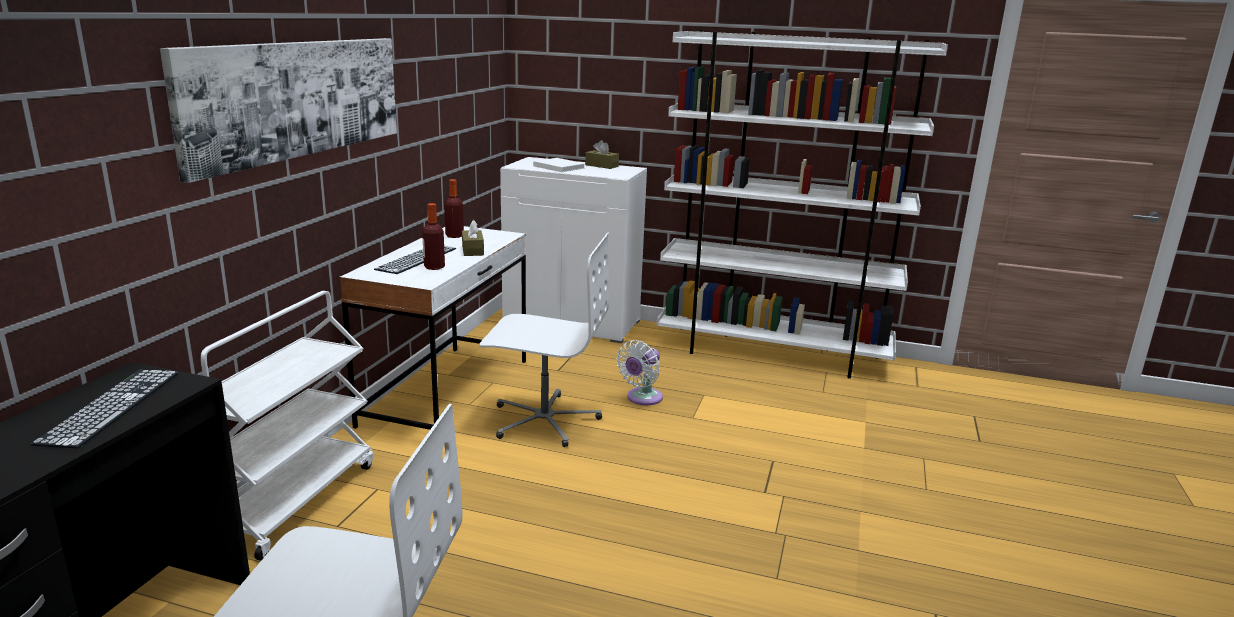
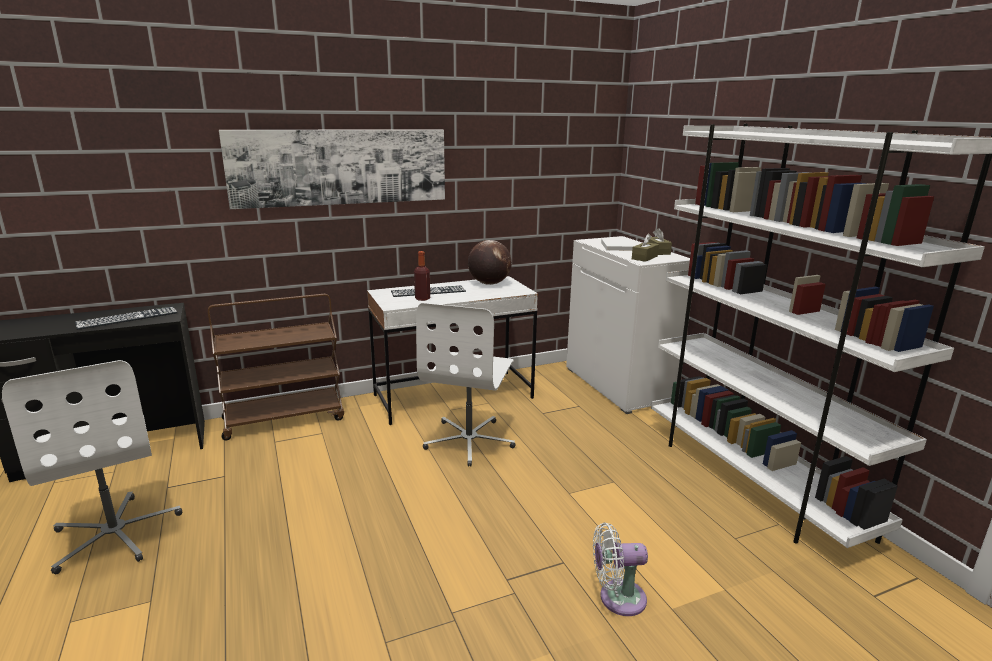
camera: 50 degrees right, 0 degrees up
(292, 500) = (285, 418): white cart -> brown cart
(454, 236) = (489, 283): bottle -> globe
(473, 250) = (472, 295): brown tissue box -> brown tissue box (644, 257)
(544, 420) = (470, 440): white office chair -> white office chair turned 45 degrees clockwise
(642, 398) = (560, 460): white fan -> white fan (617, 598)

